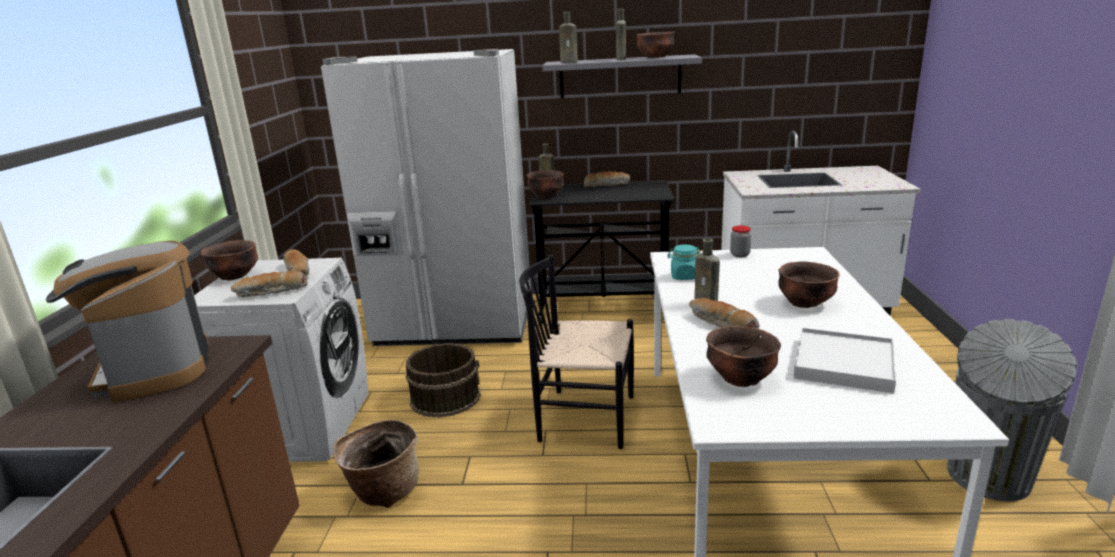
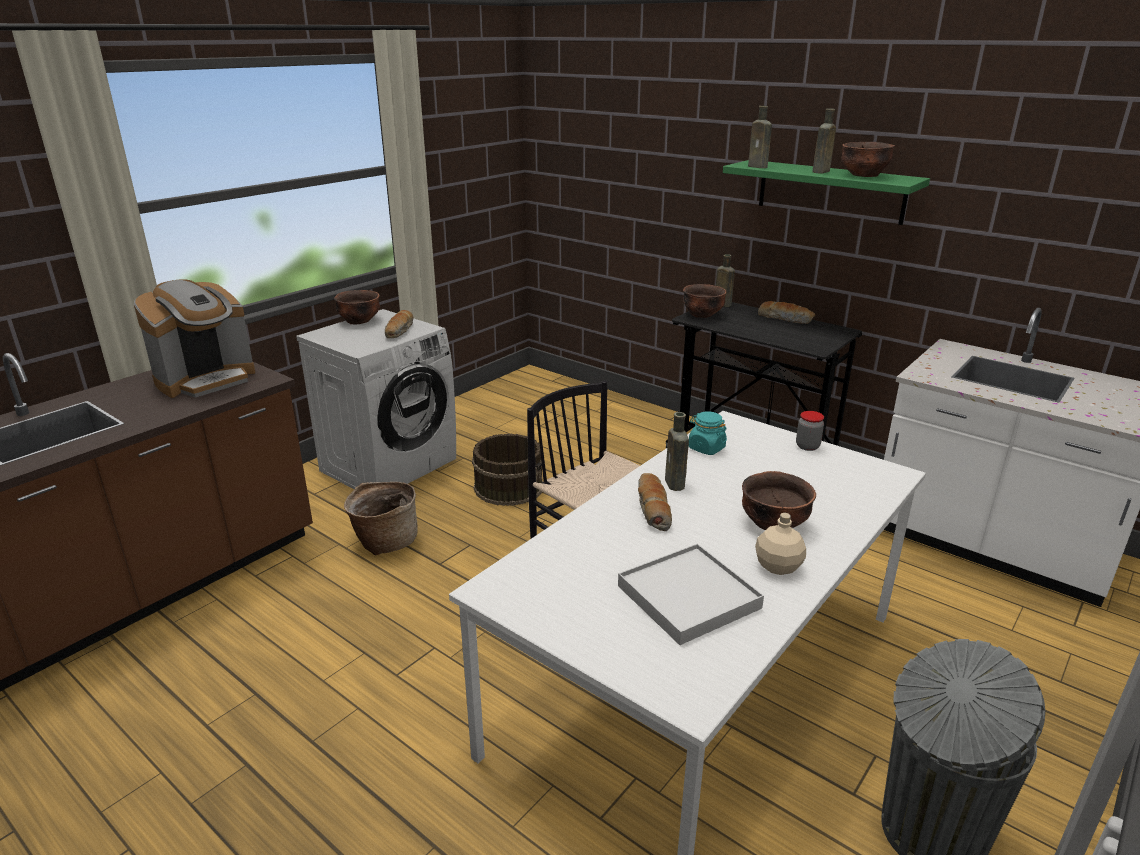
camera: 35 degrees right, 5 degrees up
(153, 370) = (206, 380): coffee machine -> coffee machine turned 150 degrees counterclockwise
(271, 292) = (358, 343): bread -> none
(456, 322) = (597, 421): white fridge -> none
(620, 77) = (830, 191): grey shelf -> green shelf
(740, 378) = (575, 563): brown bowl -> none
(852, 324) = (777, 566): none -> beige bottle

